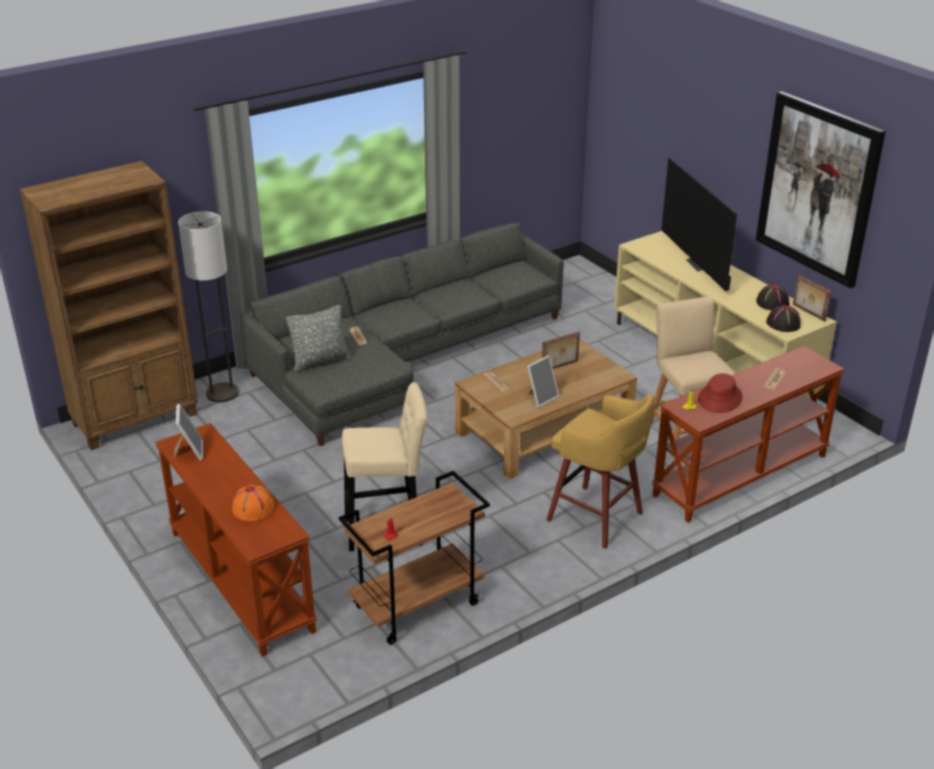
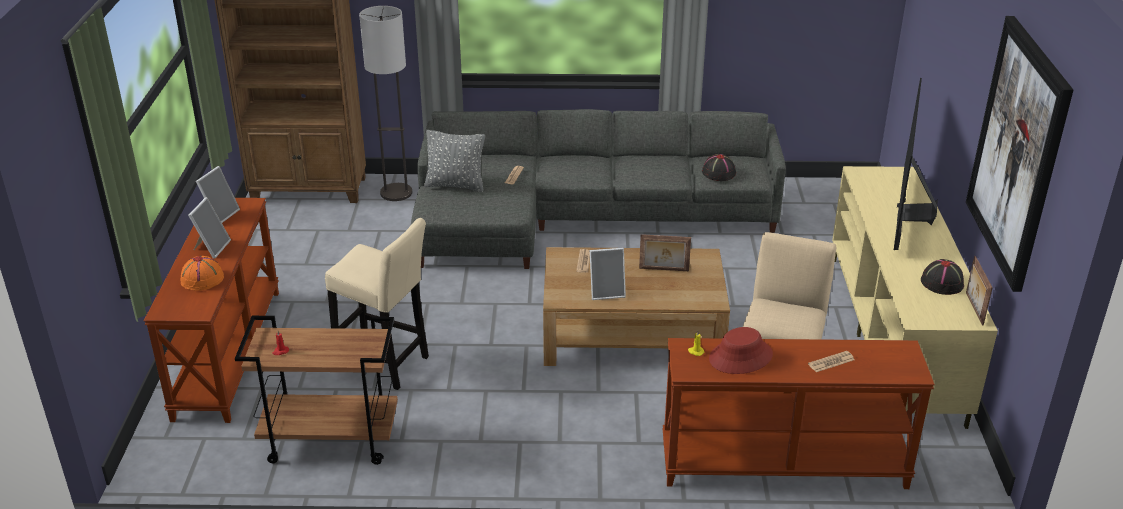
camera: 35 degrees right, 0 degrees up
(223, 480) = (211, 248): none -> picture frame
(597, 518) = (581, 439): yellow stool -> none
(783, 324) = (924, 309): black hat -> black hat (718, 173)

